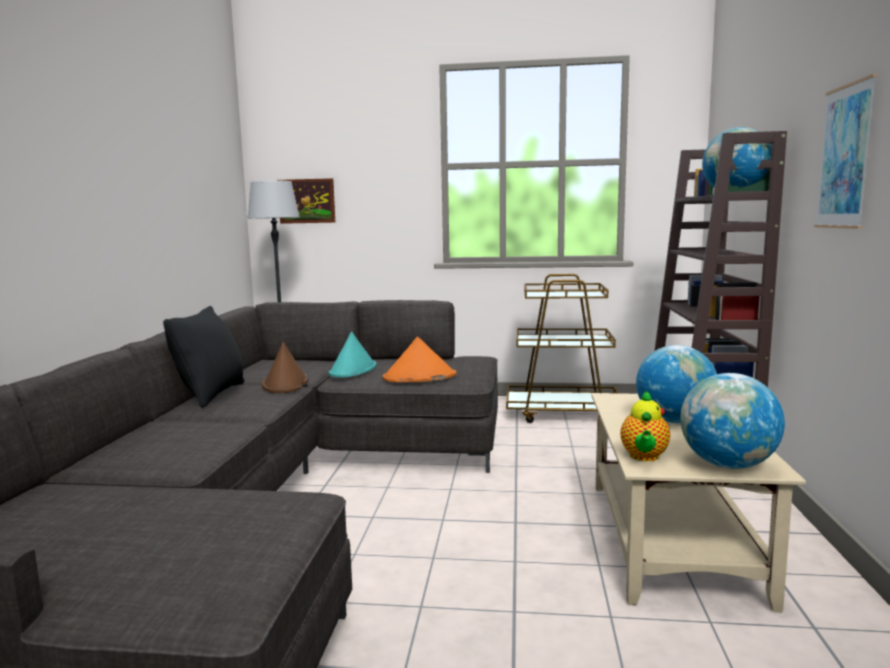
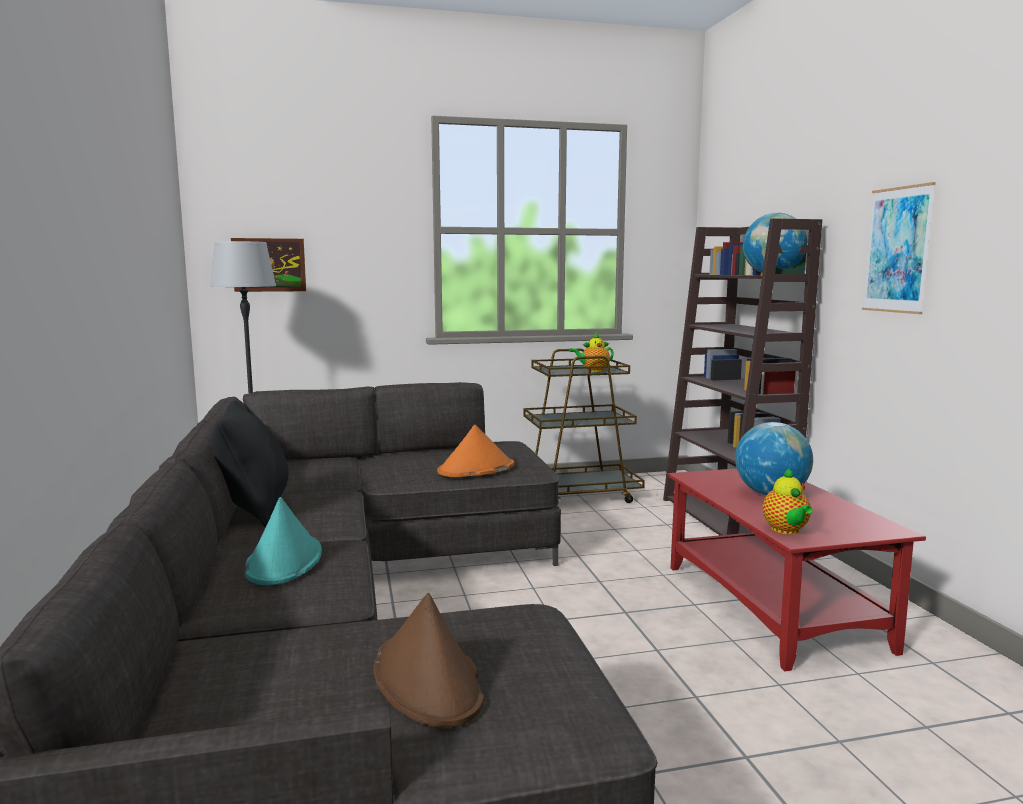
camera: 20 degrees left, 0 degrees up
(285, 383) = (330, 488): brown hat -> brown hat (428, 681)
(353, 370) = (390, 467): turquoise hat -> turquoise hat (284, 562)
(574, 294) = (593, 371): none -> teapot
(669, 537) = (770, 605): beige coffee table -> red coffee table
(727, 465) = (857, 530): globe -> none

